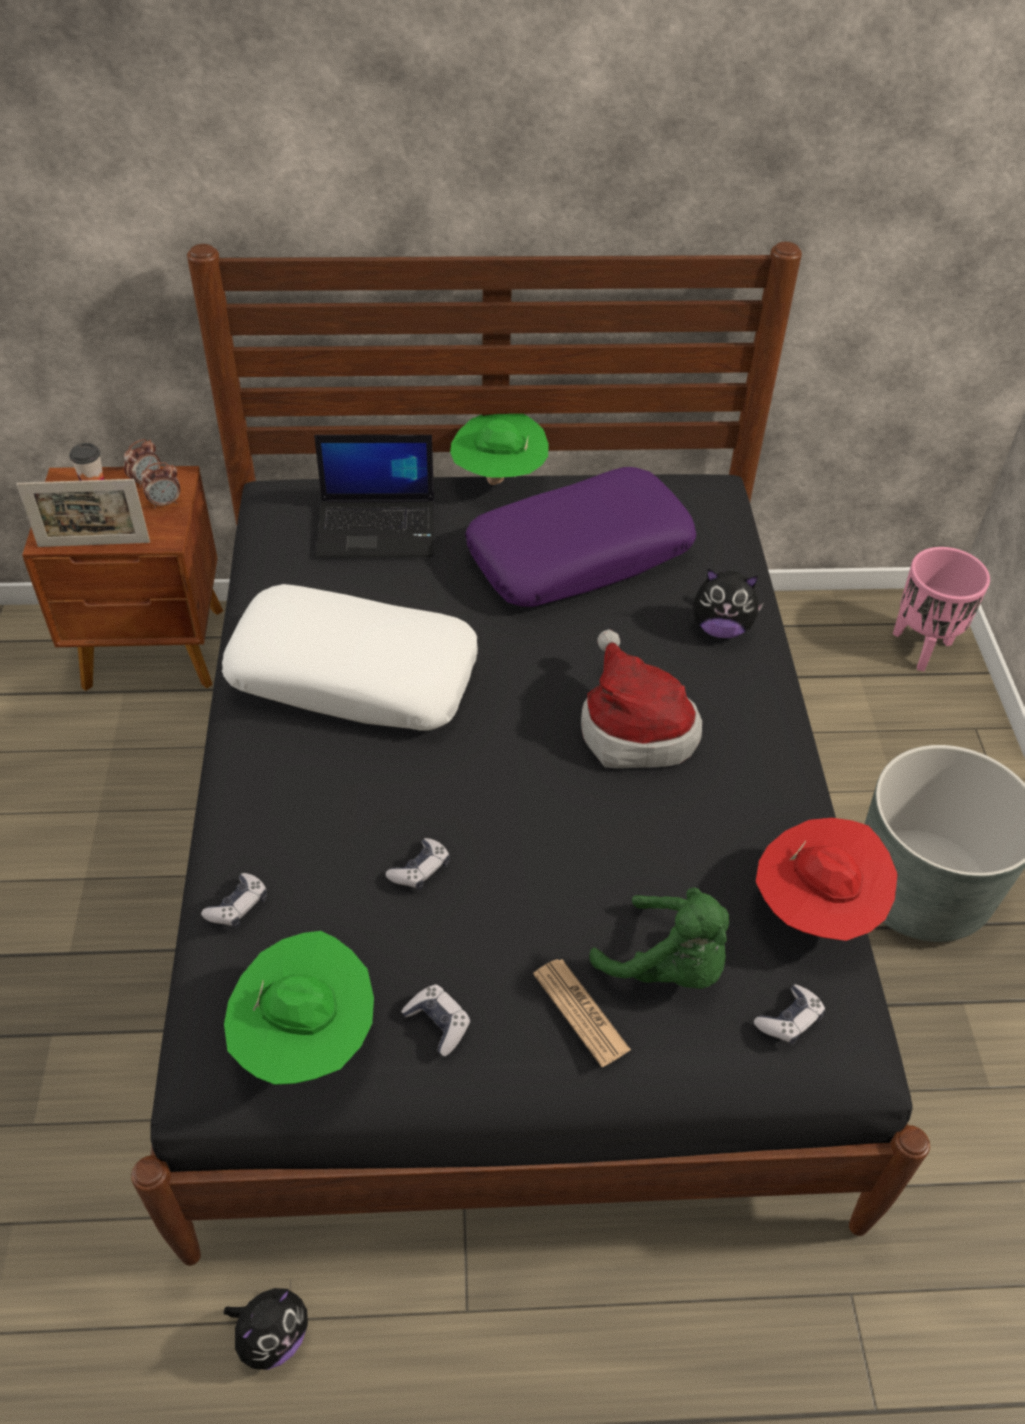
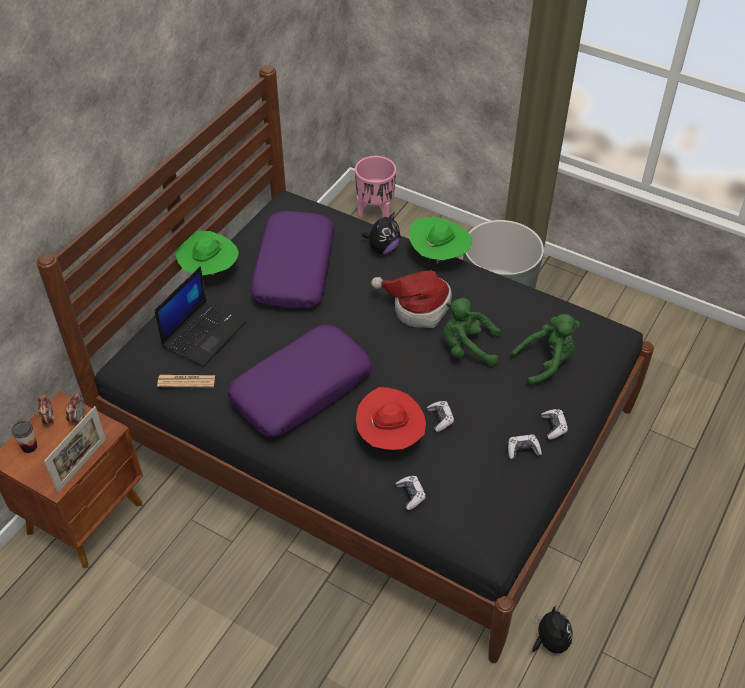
camera: 55 degrees left, 0 degrees up
(306, 1038) = (500, 499): green hat -> green hat (439, 256)
(354, 674) = (301, 389): white pillow -> purple pillow
(581, 1012) = (548, 401): newspaper -> newspaper (186, 381)
(602, 834) = (467, 348): none -> green plush toy
(789, 1020) = (593, 341): game controller -> game controller (554, 426)
(815, 909) = (551, 305): red hat -> red hat (390, 437)

